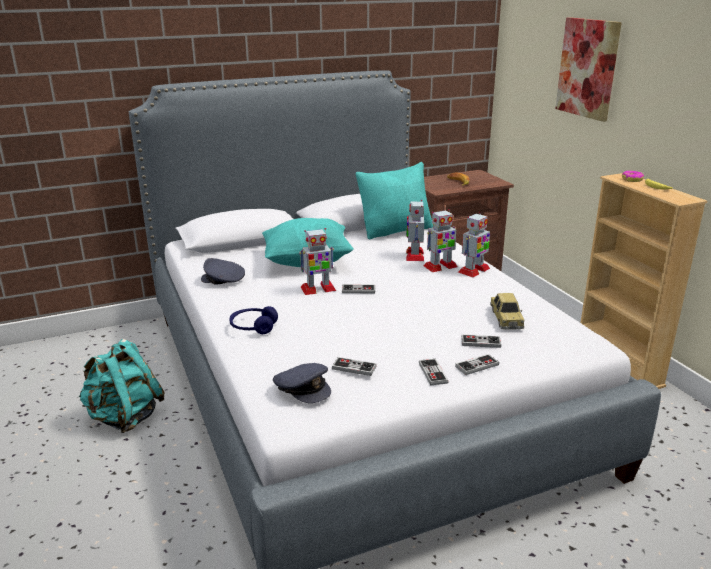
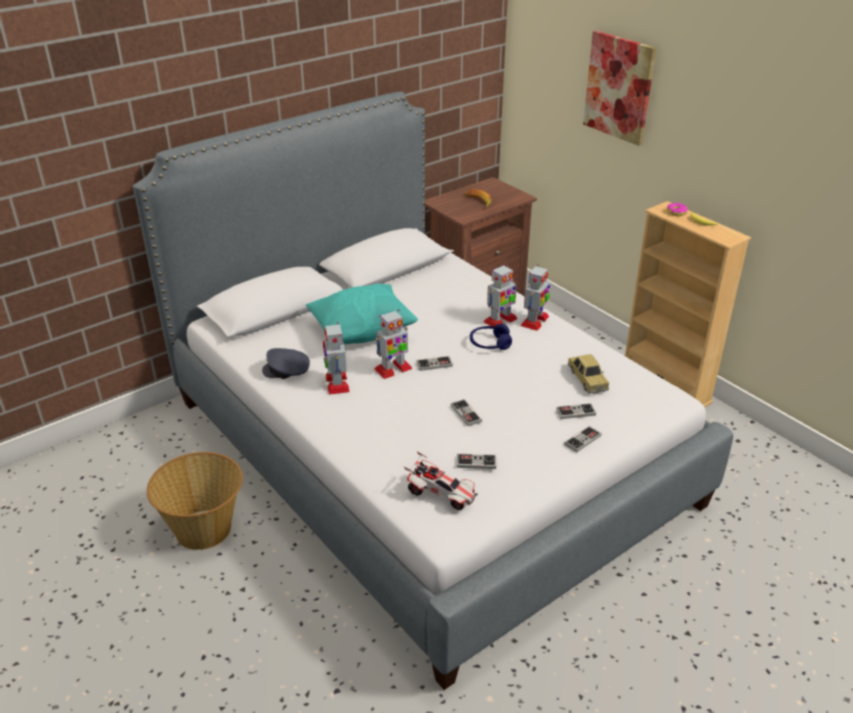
camera: 15 degrees left, 10 degrees up
(125, 418) = (204, 529): turquoise backpack -> basket
(253, 327) = (354, 428): blue headphones -> blue headphones (490, 344)
(303, 388) = (441, 493): grey cap -> toy car
(396, 230) = (434, 274): turquoise pillow -> none
(414, 255) = (468, 308): toy robot -> toy robot (337, 383)
(433, 373) = (547, 455): game controller -> game controller (466, 413)

